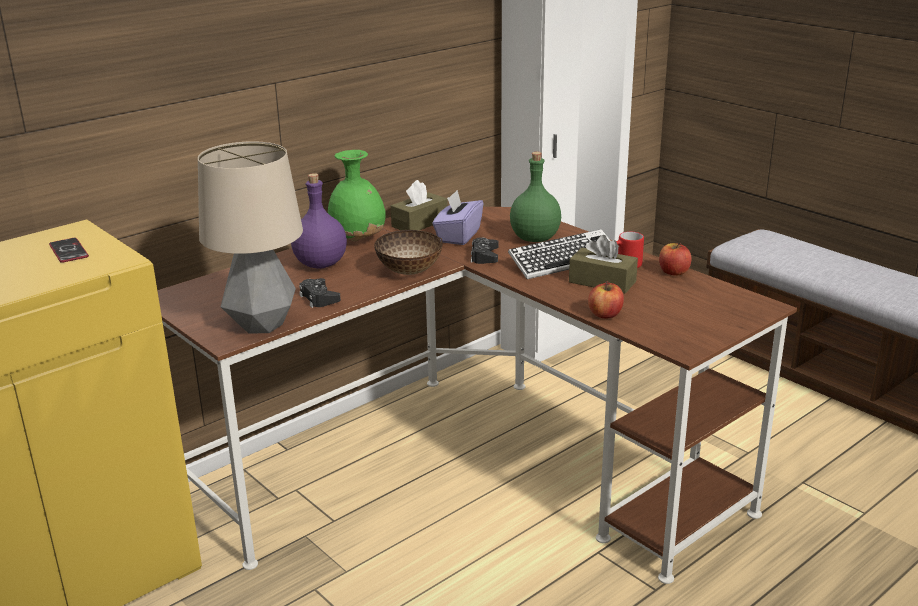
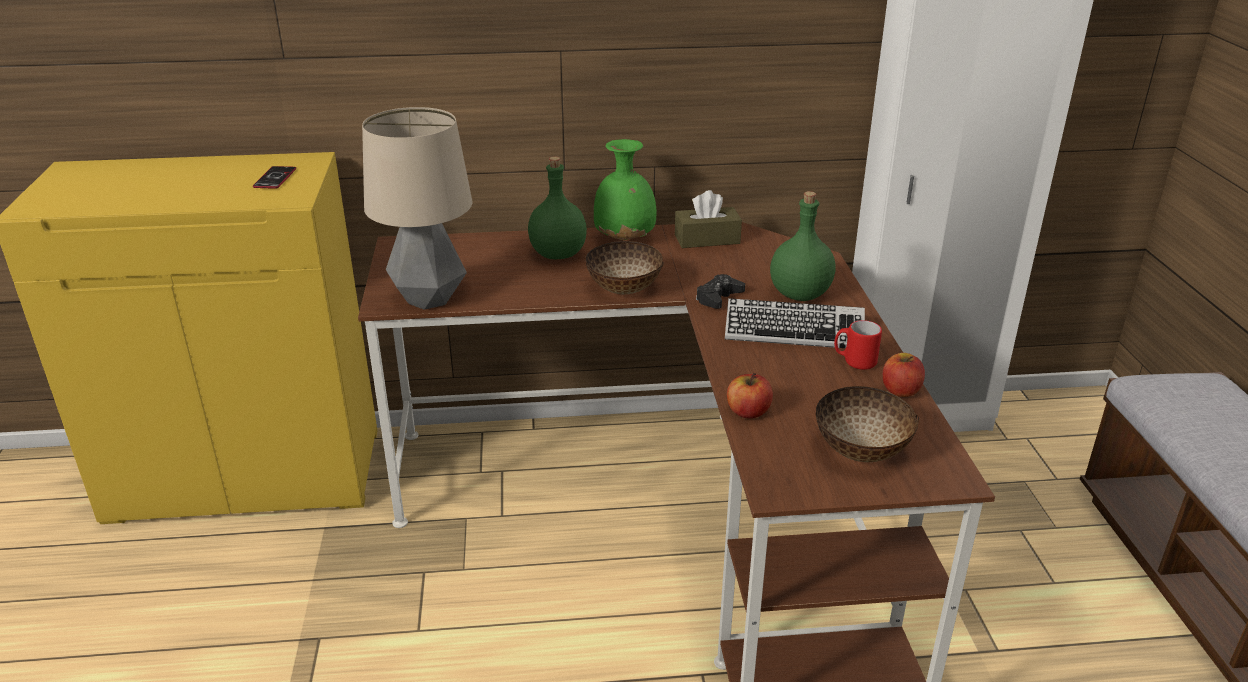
camera: 35 degrees right, 5 degrees up
(319, 298) = (509, 289): black game controller -> none
(320, 264) = (558, 254): purple bottle -> green bottle
(458, 236) = (724, 265): purple tissue box -> none
(602, 282) = (800, 372): brown tissue box -> none
(700, 312) = (860, 452): none -> bowl

